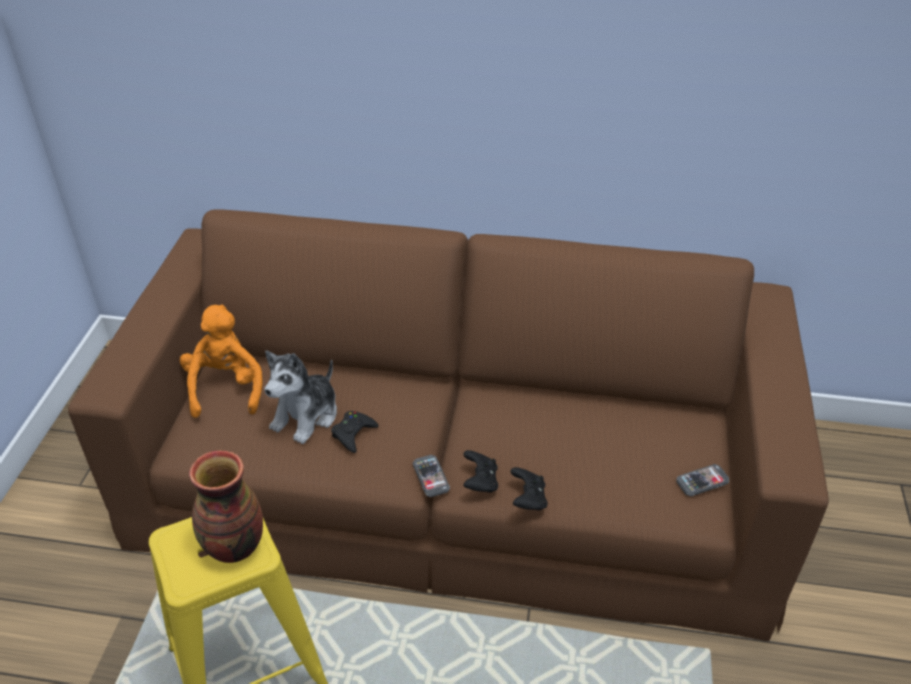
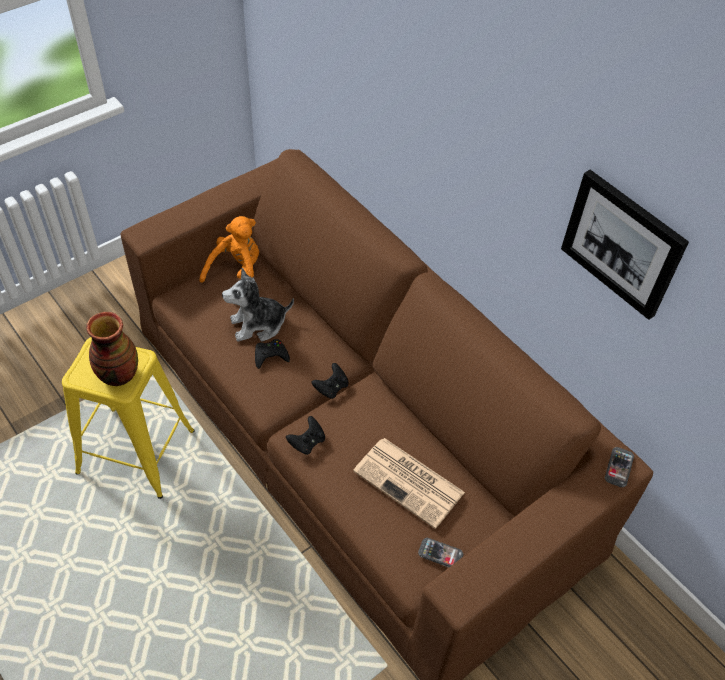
camera: 40 degrees right, 10 degrees up
(431, 477) = (285, 417): phone -> phone (619, 468)
(528, 499) = (321, 475): black game controller -> black game controller (331, 388)
(610, 445) = (410, 482): none -> newspaper
(691, 64) = (623, 243): none -> picture

